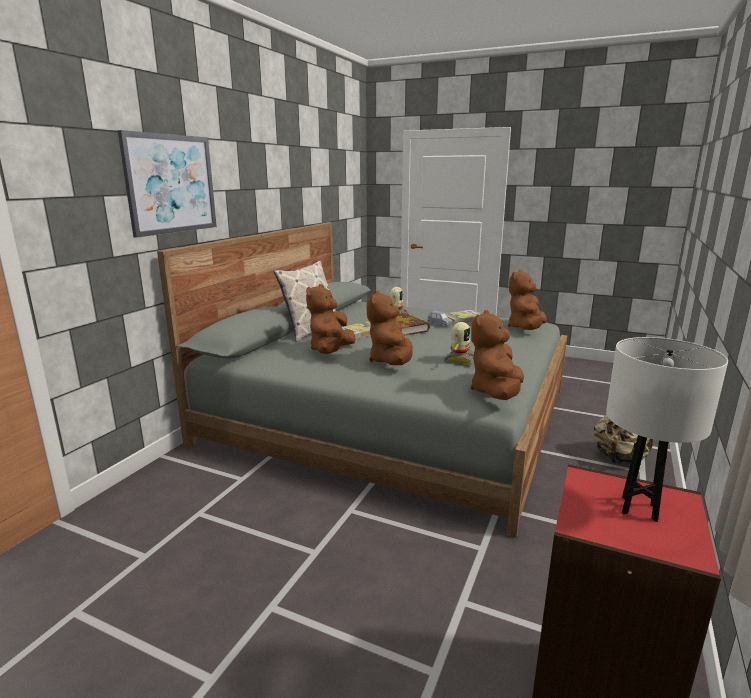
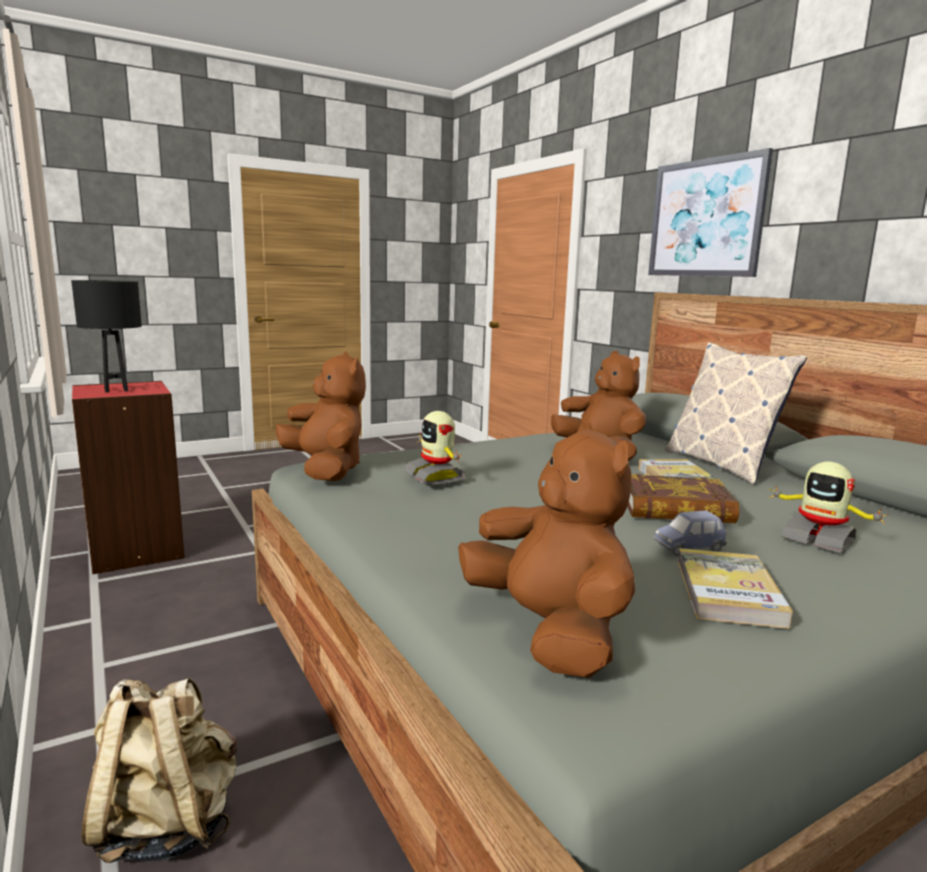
camera: 125 degrees right, 5 degrees down
(391, 362) = (507, 462): brown plush toy -> none
(639, 509) = (116, 390): white table lamp -> black table lamp

